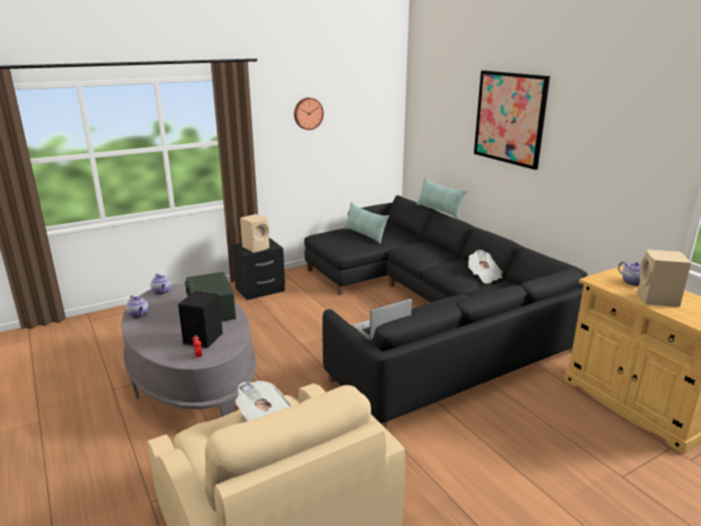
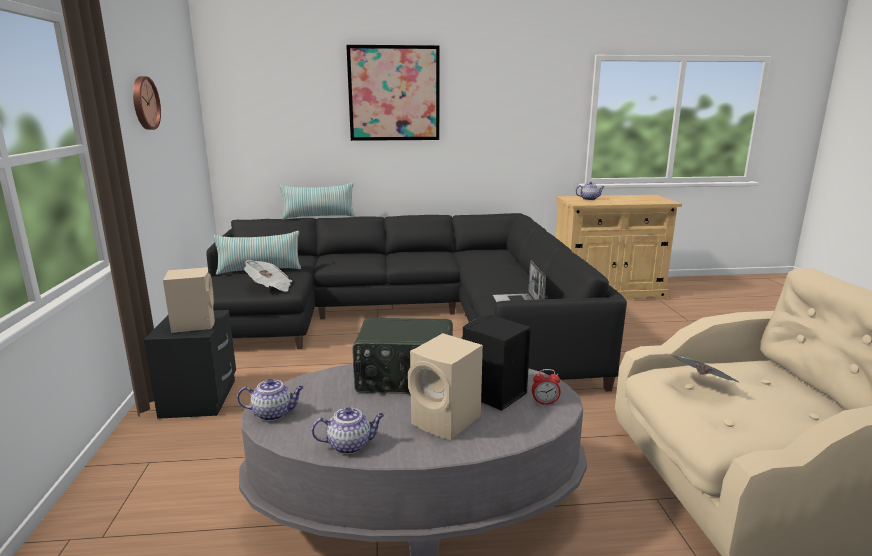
camera: 65 degrees left, 5 degrees down
(484, 275) = (441, 253): newspaper -> newspaper (270, 287)
(657, 300) = (621, 201): beige speaker -> beige speaker (447, 421)

